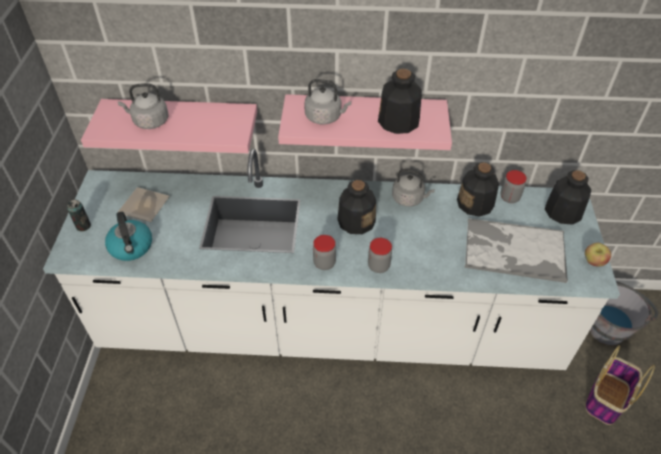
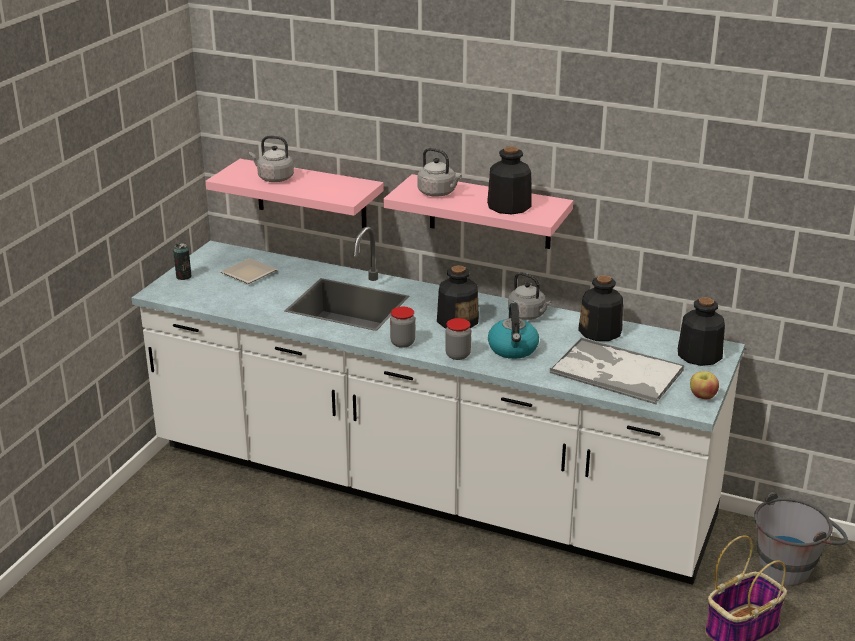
camera: 20 degrees right, 20 degrees down
(131, 247) = (220, 298): kettle -> kettle (513, 349)
(509, 197) = (644, 334): jar -> none

